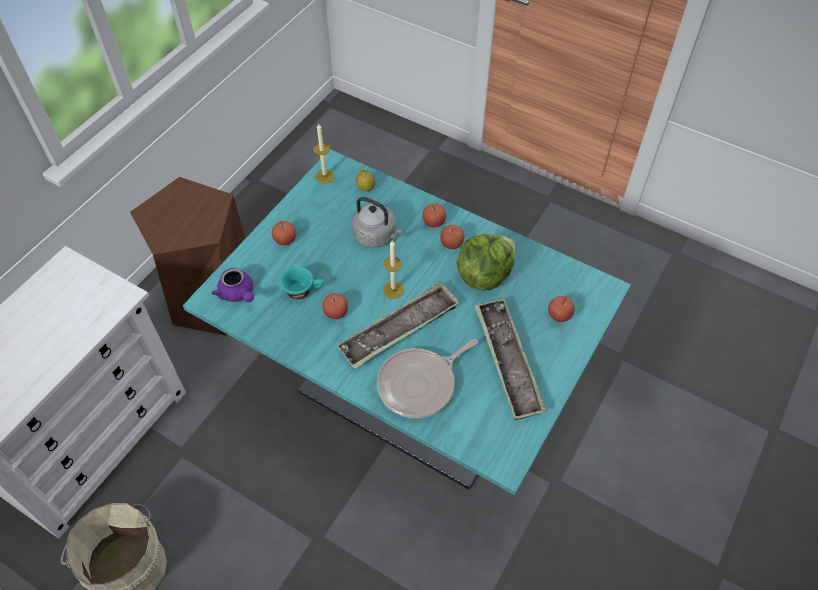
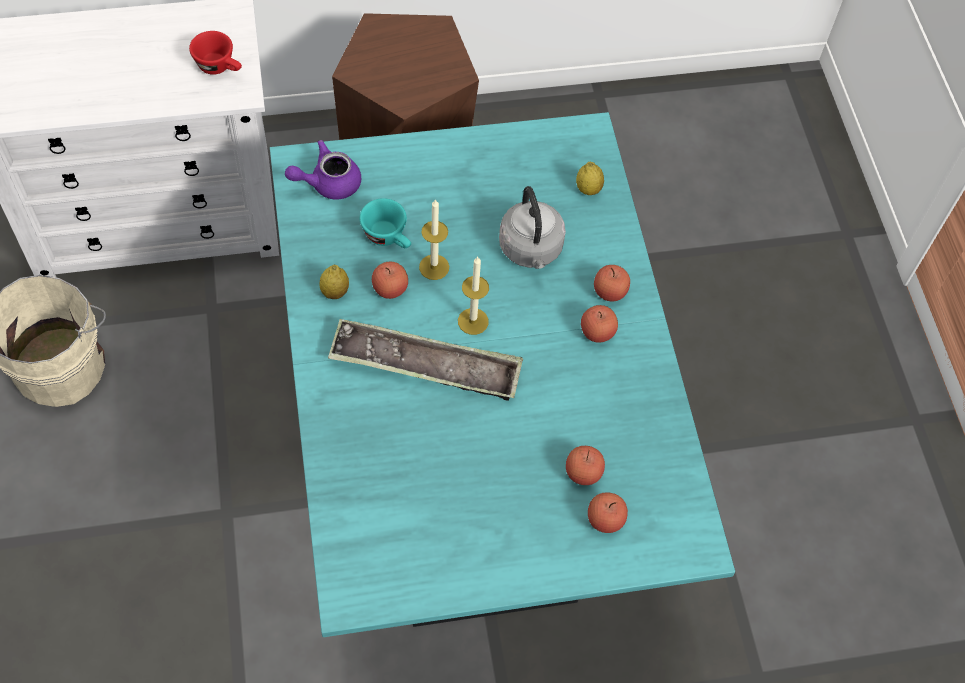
camera: 45 degrees right, 5 degrees up
(95, 294) = (220, 67): none -> red cup
(238, 294) = (328, 183): purple teapot -> purple teapot turned 60 degrees clockwise
(285, 240) = (438, 169): apple -> apple (583, 472)
(311, 339) = (335, 292): none -> lemon
(325, 176) = (563, 138): candle -> candle (434, 267)
(420, 384) = (372, 438): frying pan -> none
(484, 275) = (585, 398): lettuce -> none
(508, 362) = (485, 508): tray -> none

